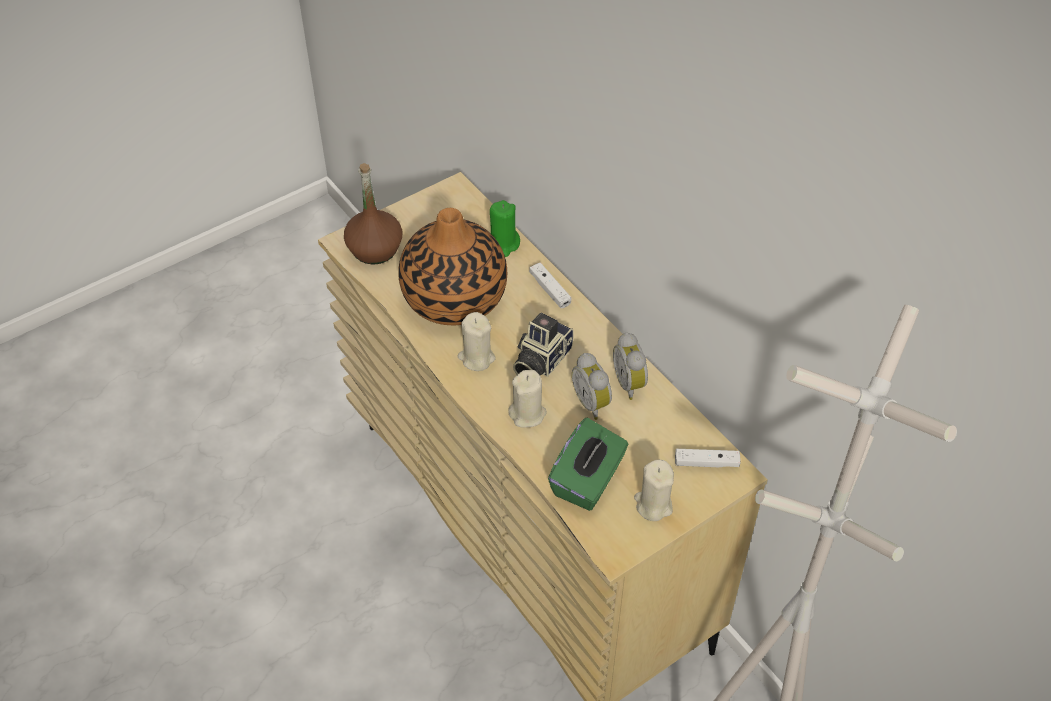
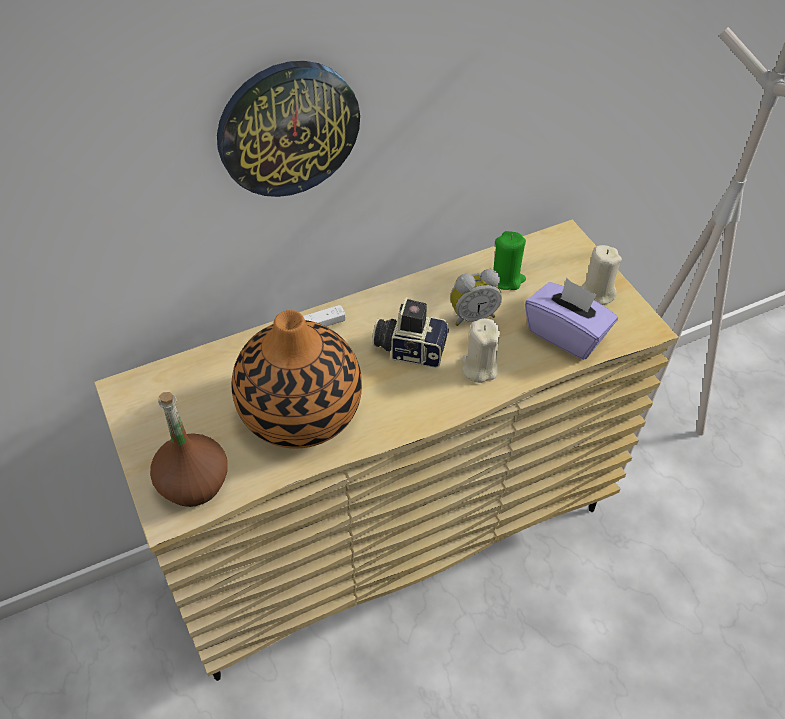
camera: 80 degrees left, 0 degrees up
(476, 358) = (395, 401): beige candle -> none
(503, 244) = (233, 356): green candle -> green candle (506, 279)
(540, 360) = (410, 348): camera -> camera turned 150 degrees clockwise
(588, 480) = (566, 334): green tissue box -> purple tissue box
(590, 133) = (288, 129): none -> wall clock
(631, 383) = (453, 285): alarm clock -> none
(706, 463) = (552, 251): white game controller -> none

